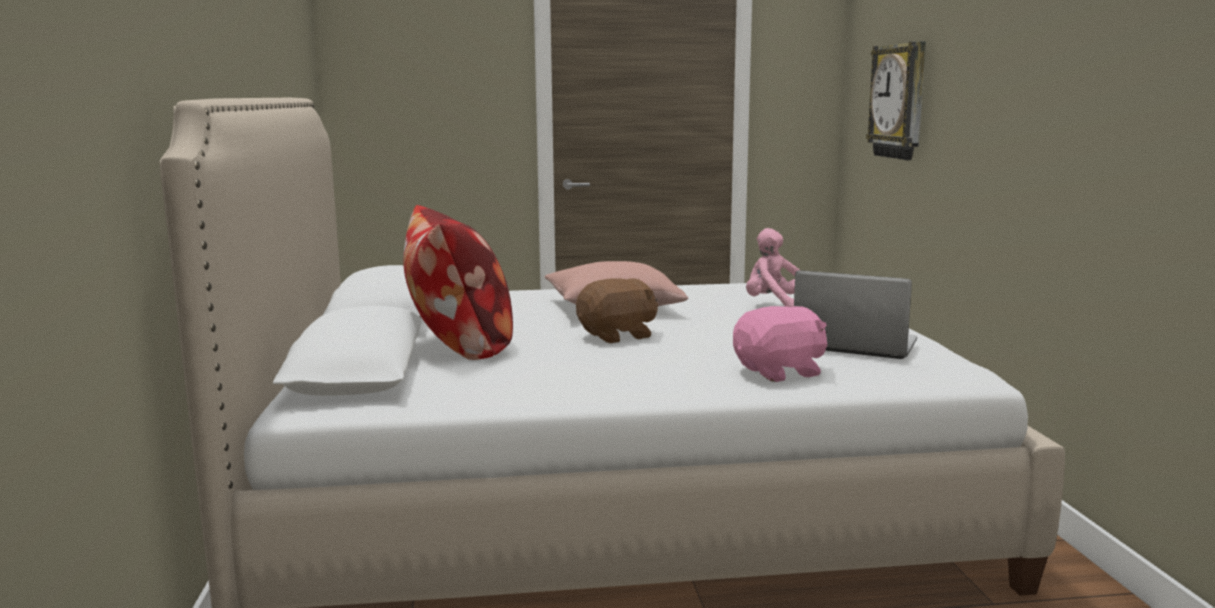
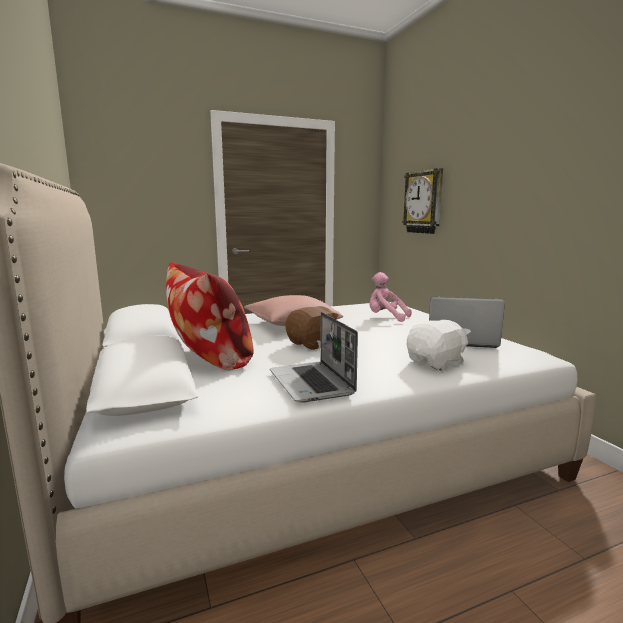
camera: 15 degrees left, 0 degrees up
(571, 383) = (312, 383): none -> laptop
(780, 372) = (436, 362): pink plush toy -> white plush toy

